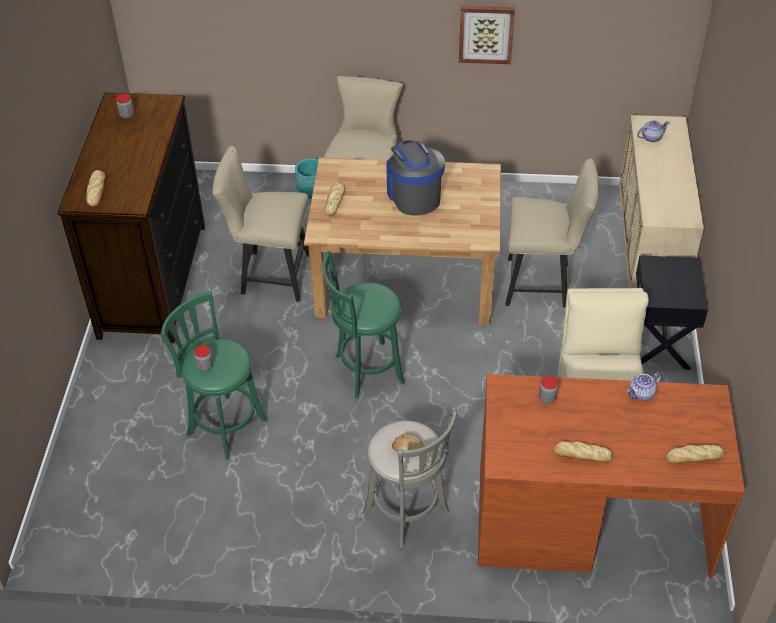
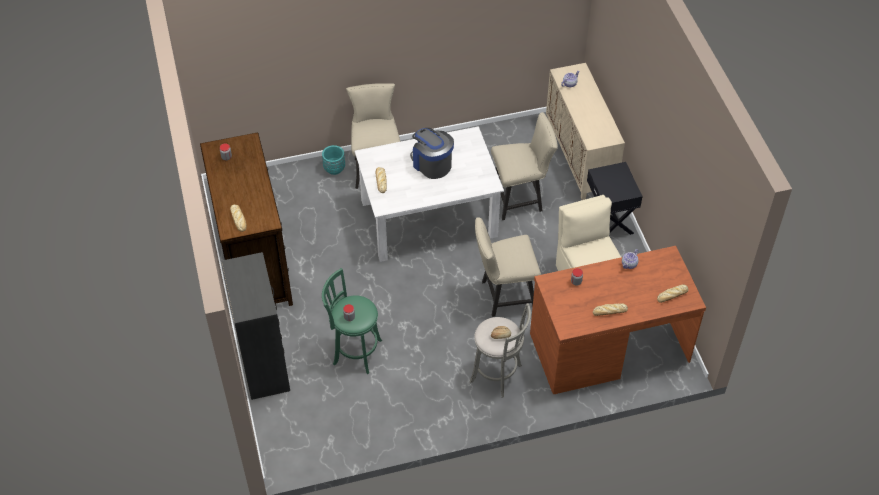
camera: 20 degrees left, 5 degrees up
(97, 409) = (264, 364): none -> black dresser
(270, 275) = (334, 239): beige chair -> beige chair (504, 296)
(365, 370) = (430, 289): green stool -> none
(407, 278) = (429, 217): brown dining table -> white dining table
(486, 33) = (447, 39): picture -> none

